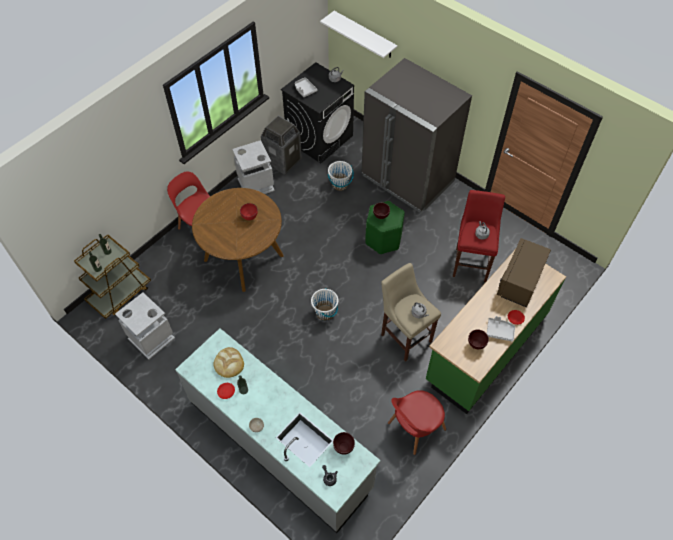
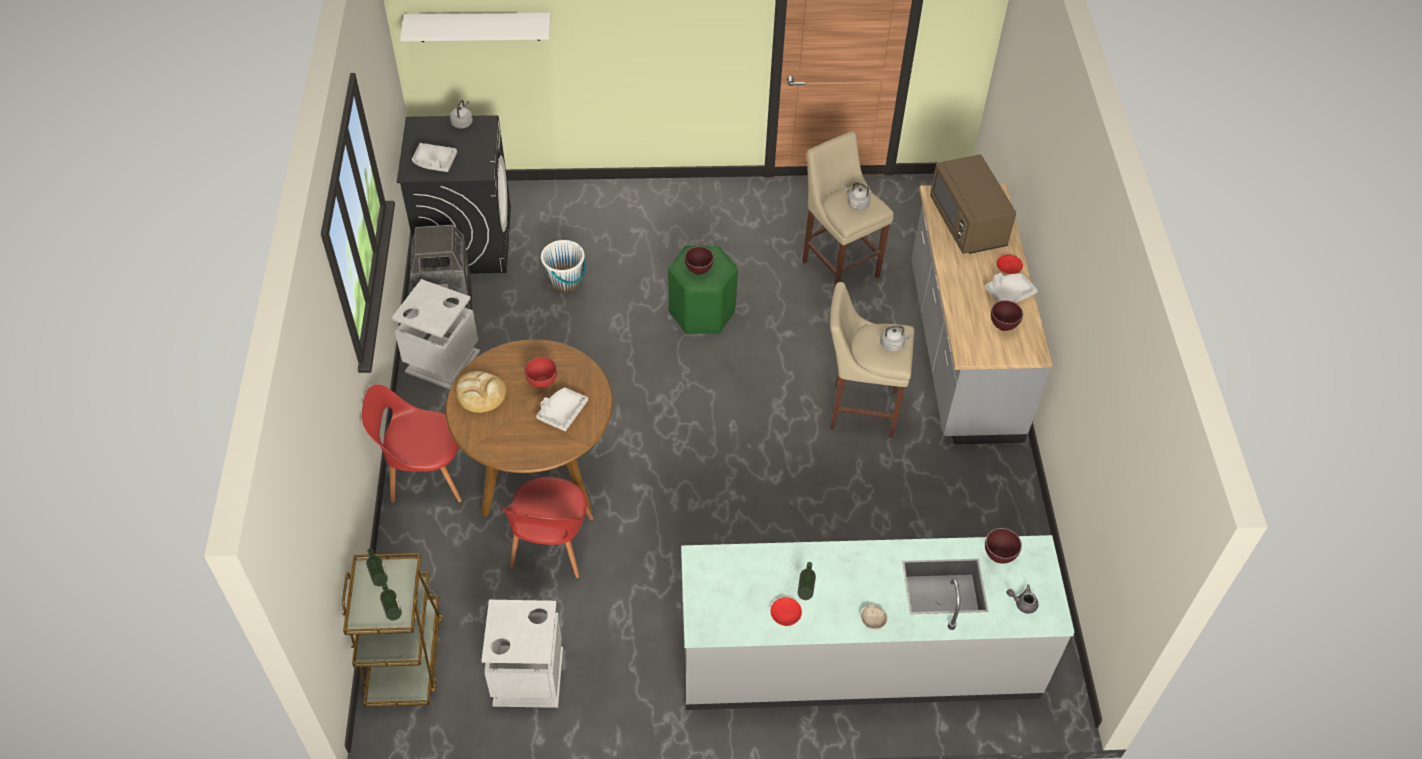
camera: 45 degrees left, 5 degrees down
(229, 363) = (747, 578): bread -> bread (480, 393)
(244, 236) = (562, 412): none -> grey tray
(325, 313) = (731, 456): white bucket -> none
(407, 179) = (648, 217): grey fridge -> none
(414, 428) = (987, 504): red chair -> red chair (551, 546)
(471, 262) = (838, 266): red stool -> beige stool
(486, 347) = (961, 351): green counter -> grey counter

